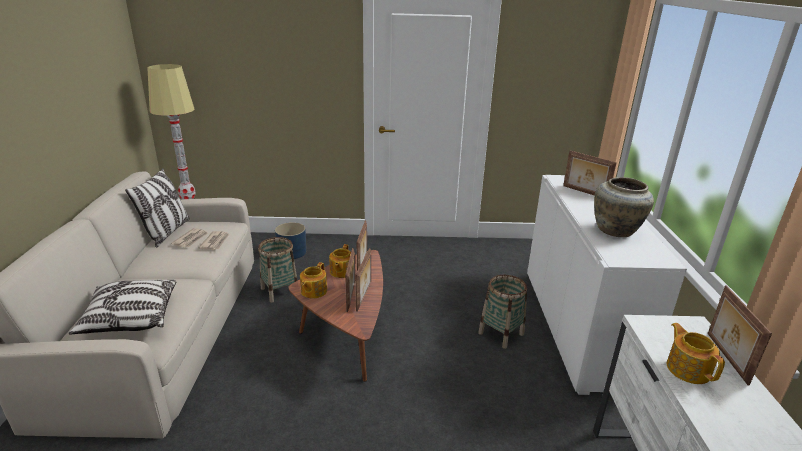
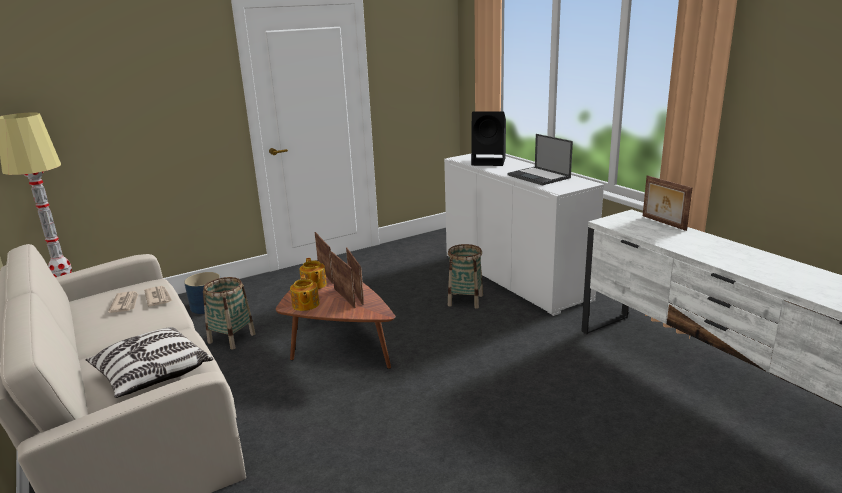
camera: 30 degrees left, 5 degrees down
(166, 232) = (82, 308): pillow -> none
(584, 192) = (489, 161): picture frame -> black speaker
(616, 231) = (539, 176): beige vase -> laptop
(688, 369) = (651, 233): teapot -> none

